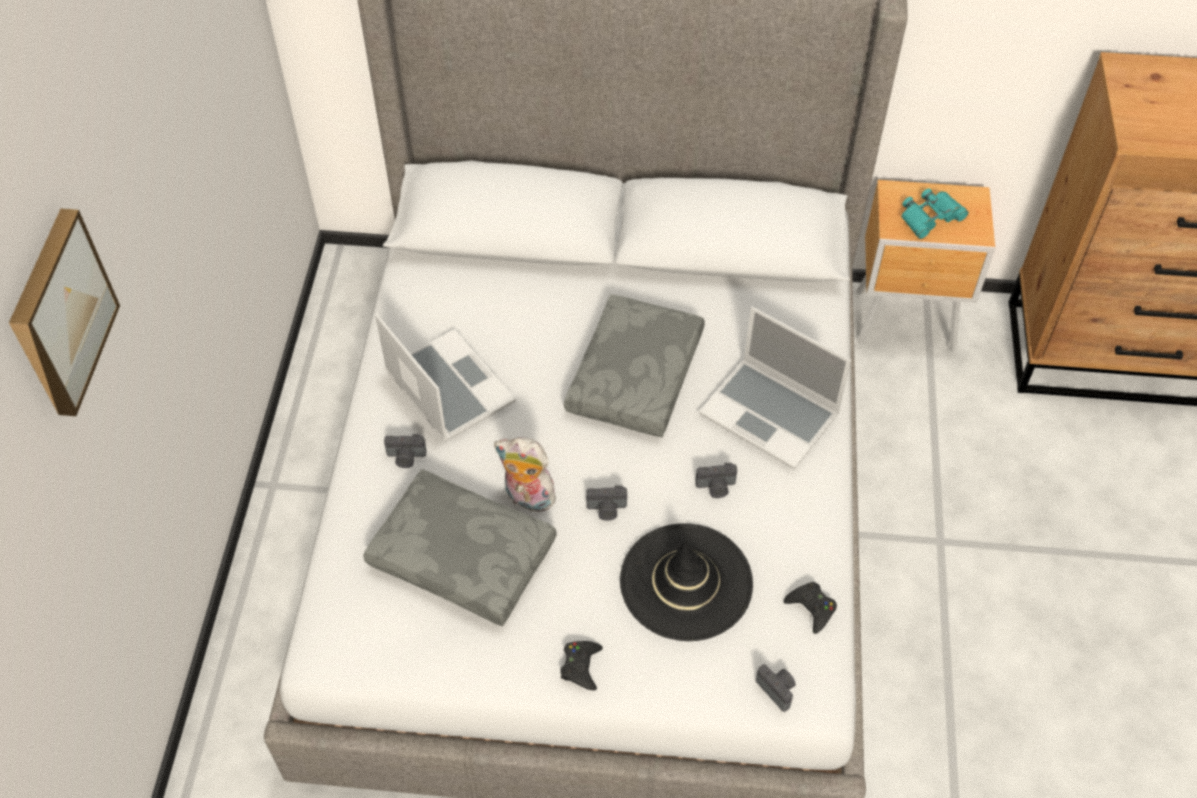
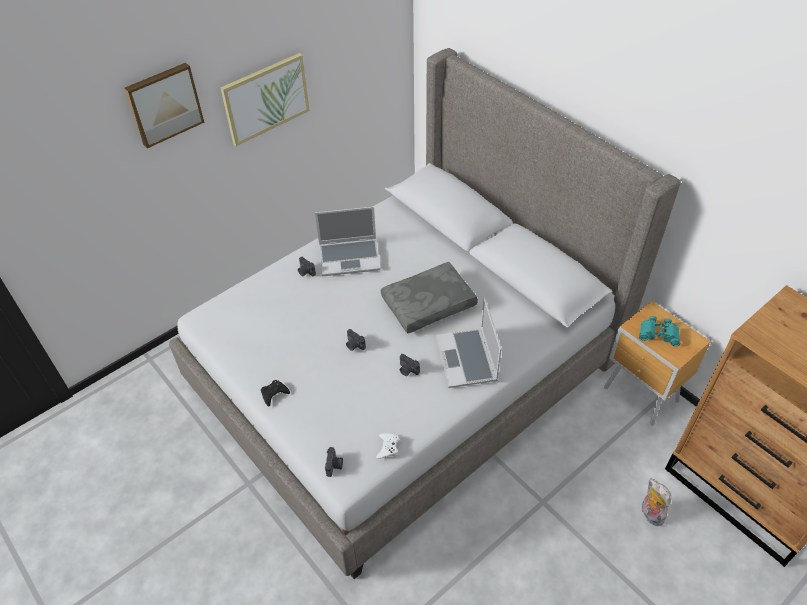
camera: 45 degrees right, 5 degrees down
(156, 201) = (266, 98): none -> picture
(447, 387) = (350, 257): laptop -> laptop turned 75 degrees clockwise
(465, 555) = (283, 321): grey pillow -> none
(527, 498) = (329, 318): plush toy -> plush toy (649, 513)
(686, 582) = (350, 396): black hat -> none
(811, 608) = (388, 447): black game controller -> white game controller

